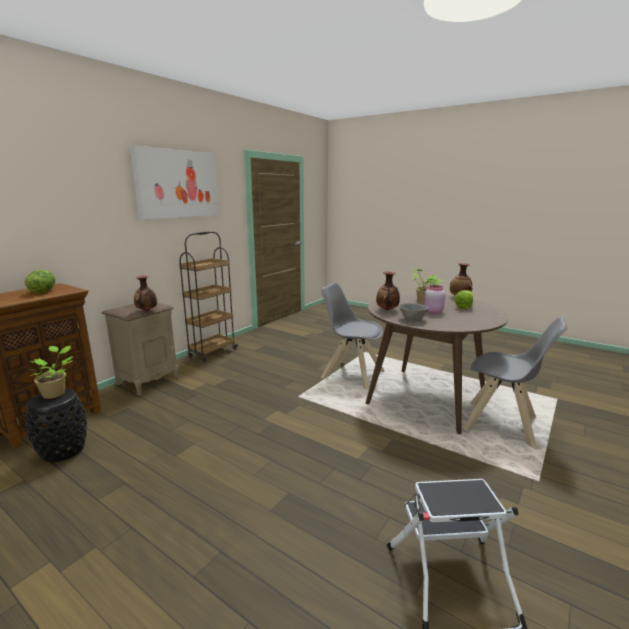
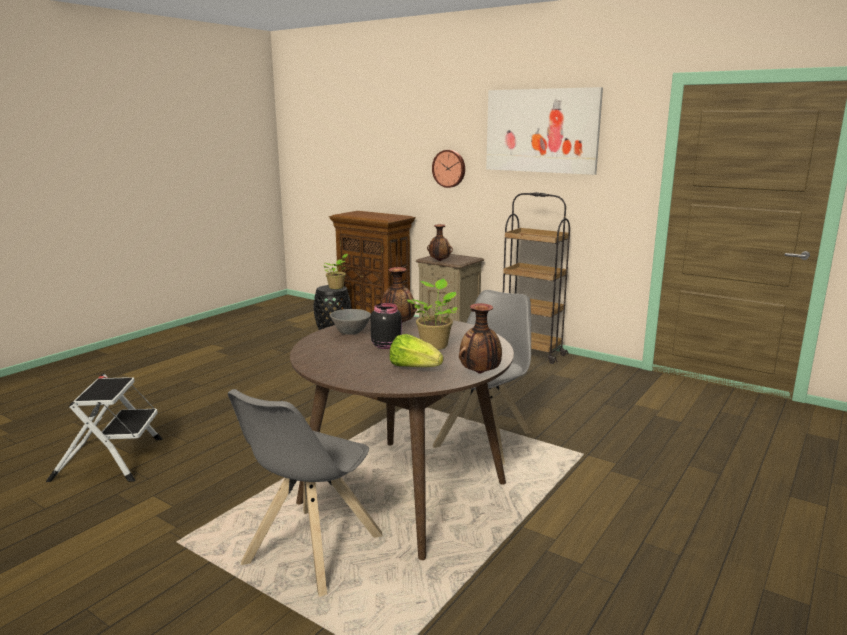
camera: 90 degrees right, 0 degrees up
(43, 291) = (378, 216): lettuce -> none
(96, 223) = (449, 168): none -> wall clock
(432, 311) = (387, 345): pink jar -> black jar

